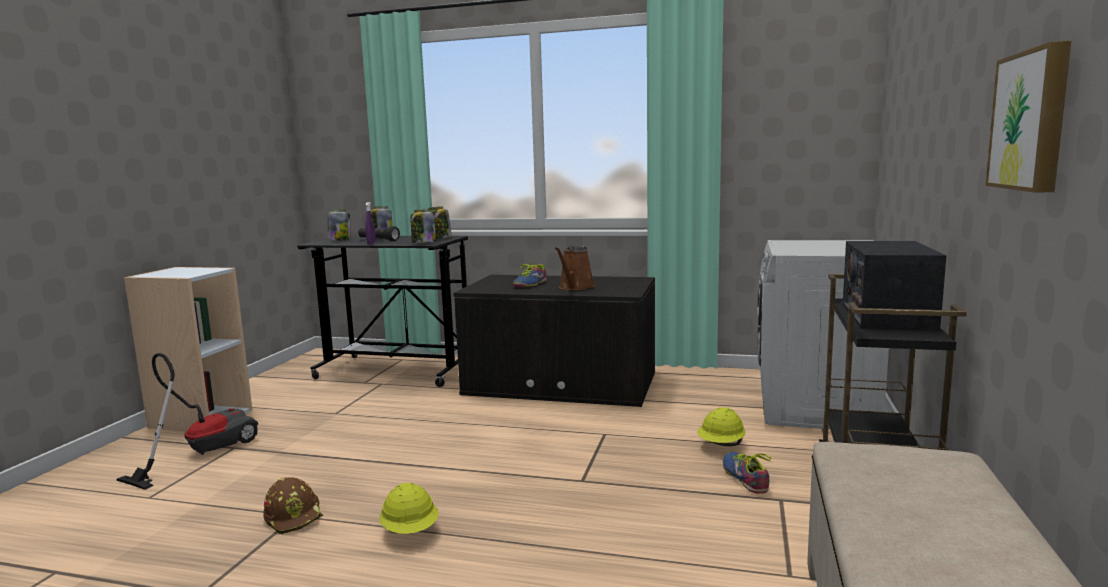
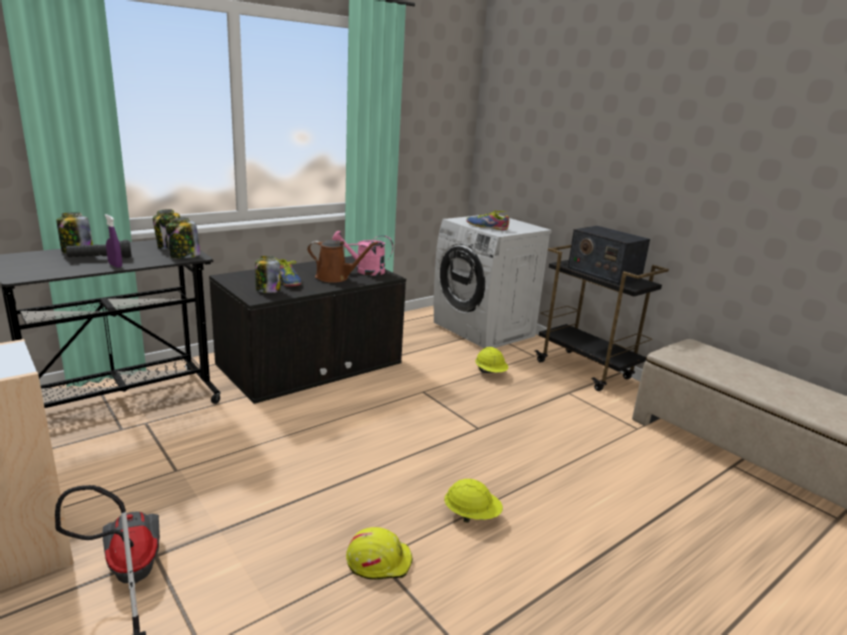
camera: 55 degrees left, 10 degrees up
(294, 516) = (379, 561): brown hard hat -> yellow hard hat
(339, 240) = (38, 266): jar -> jar (267, 290)
(575, 287) = (335, 278): brown watering can -> brown watering can turned 45 degrees counterclockwise
(620, 287) = (364, 270): none -> pink watering can
(744, 477) = (535, 387): shoe -> shoe (487, 227)
(1033, 121) = (738, 181): picture -> none

